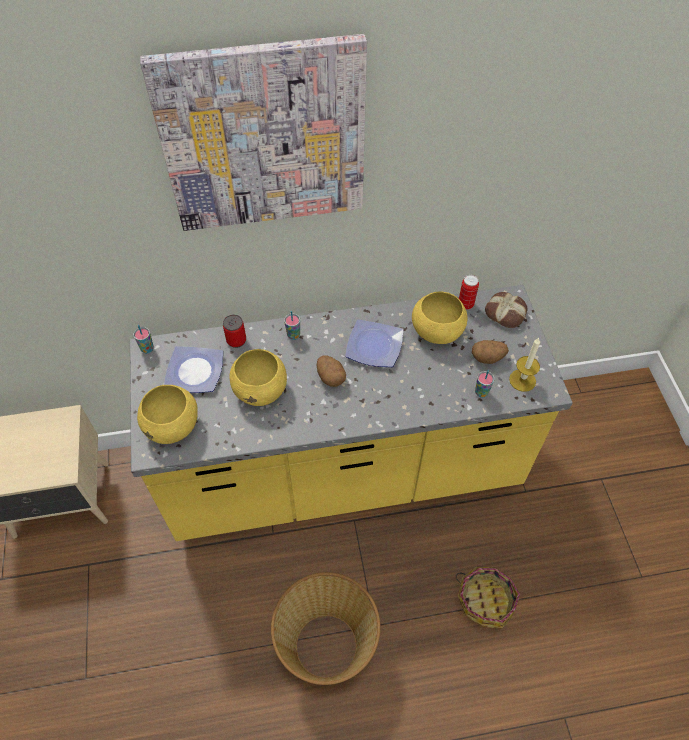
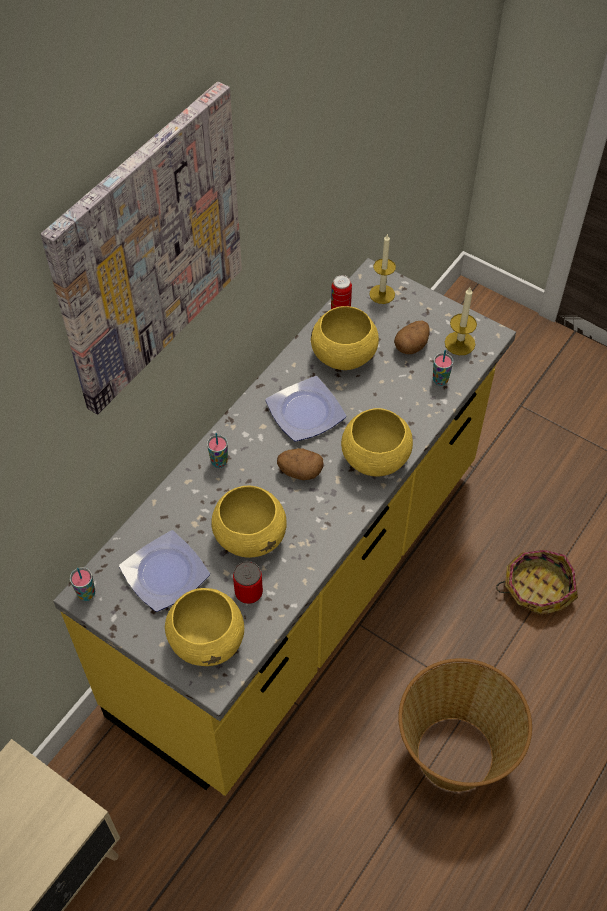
camera: 45 degrees left, 0 degrees up
(236, 340) = (169, 511): can -> can (248, 592)
(383, 405) = (374, 458): none -> yellow bowl
(506, 313) = (382, 294): bread -> candle

